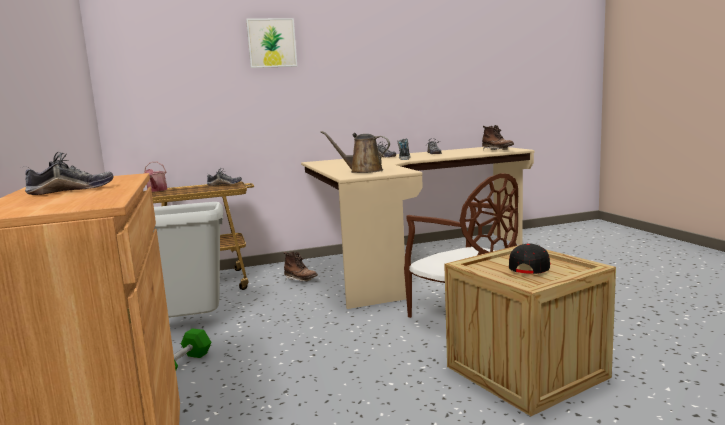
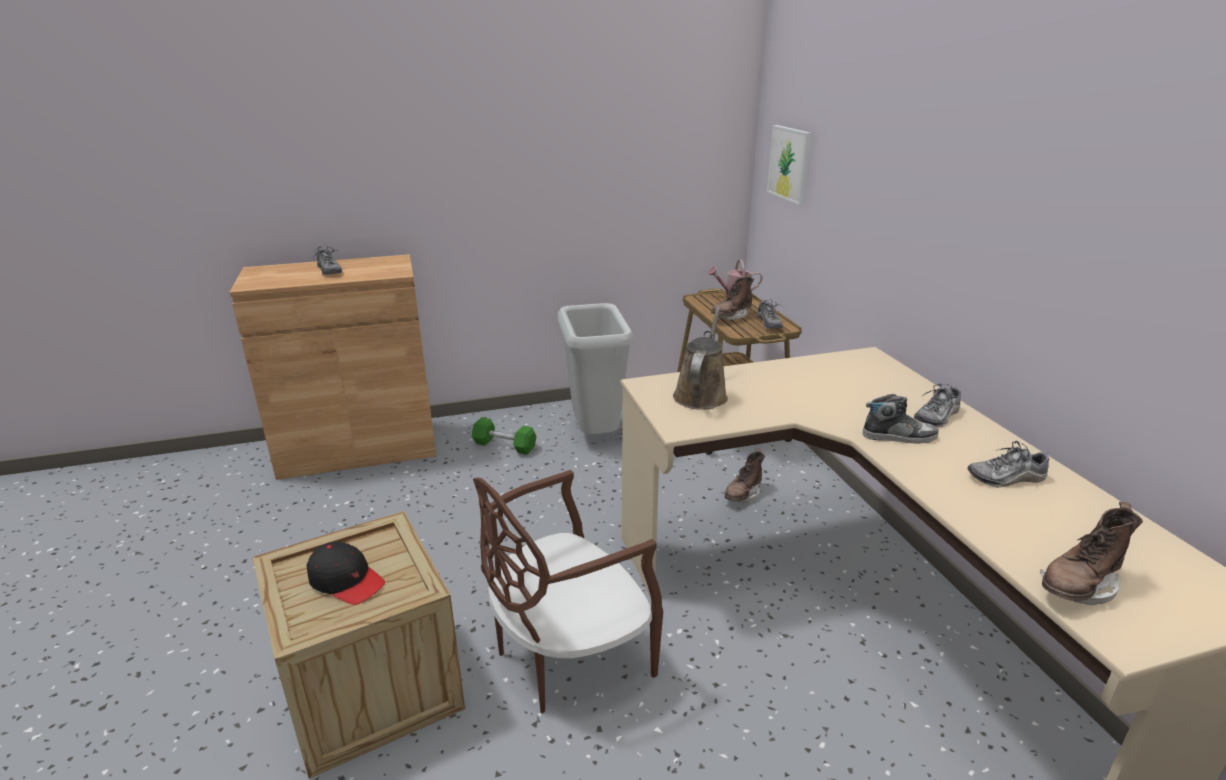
camera: 90 degrees right, 15 degrees up
(204, 189) = (731, 316): none -> brown boot
(272, 43) = (901, 125): picture -> picture (789, 164)

